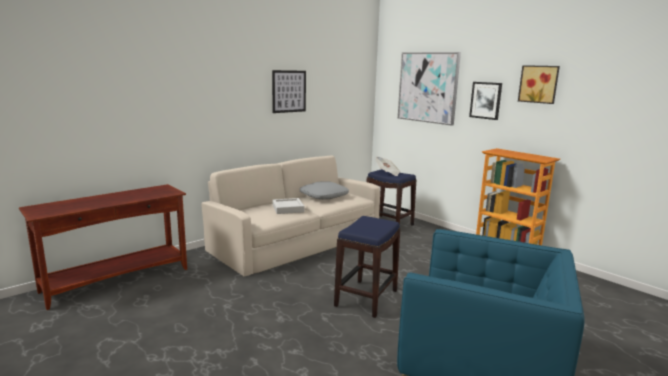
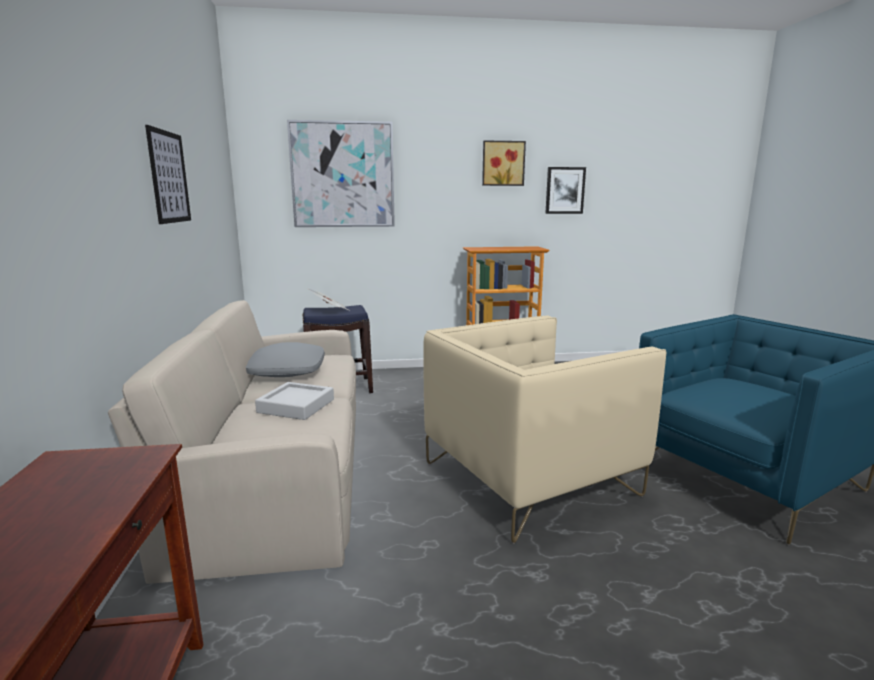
camera: 55 degrees left, 0 degrees up
(366, 298) = (530, 478): stool -> beige armchair
(485, 100) = (438, 188): picture -> picture (565, 190)

